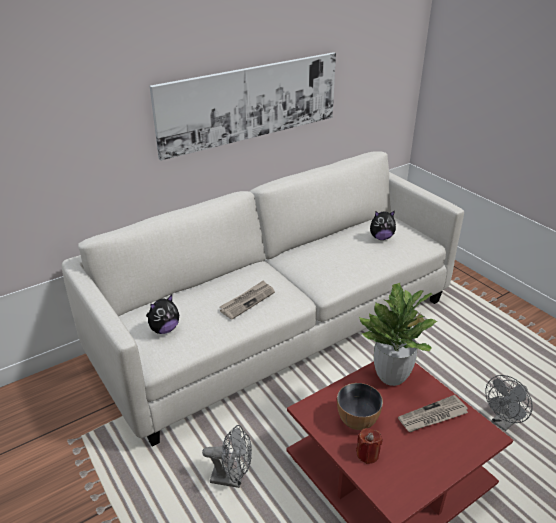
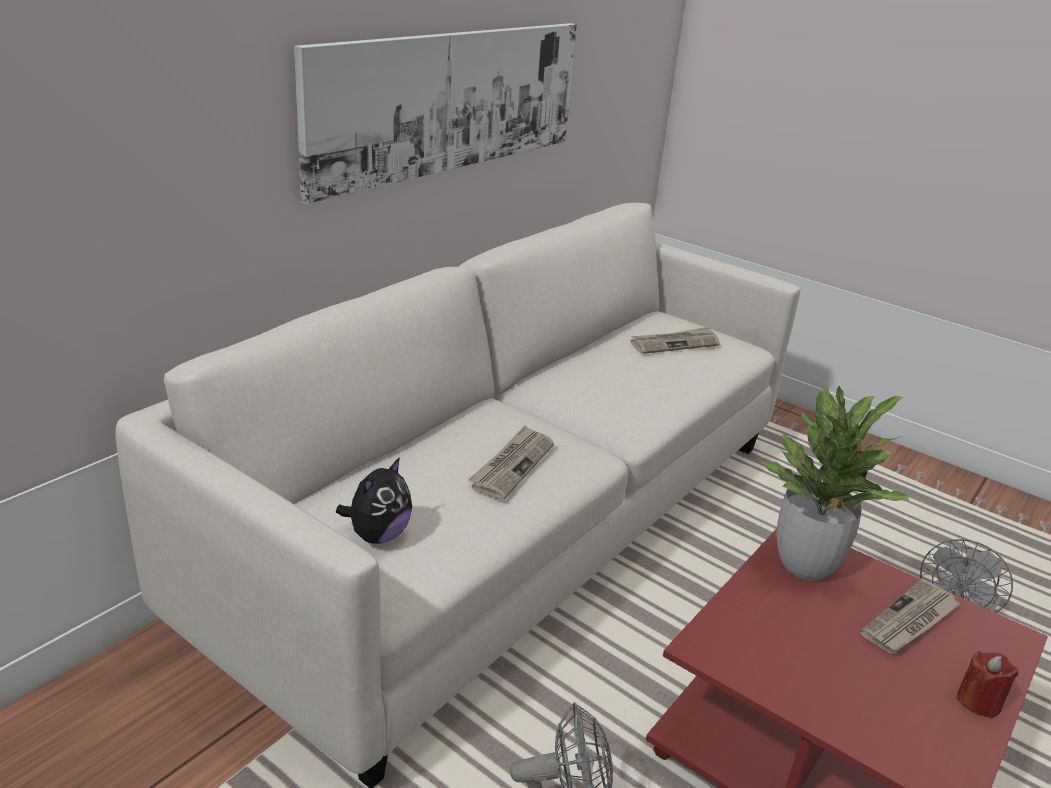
camera: 20 degrees left, 5 degrees down
(357, 420) = (797, 650): bowl -> none
(367, 454) = (851, 706): red candle -> red candle (978, 701)
(381, 238) = (675, 343): plush toy -> newspaper

